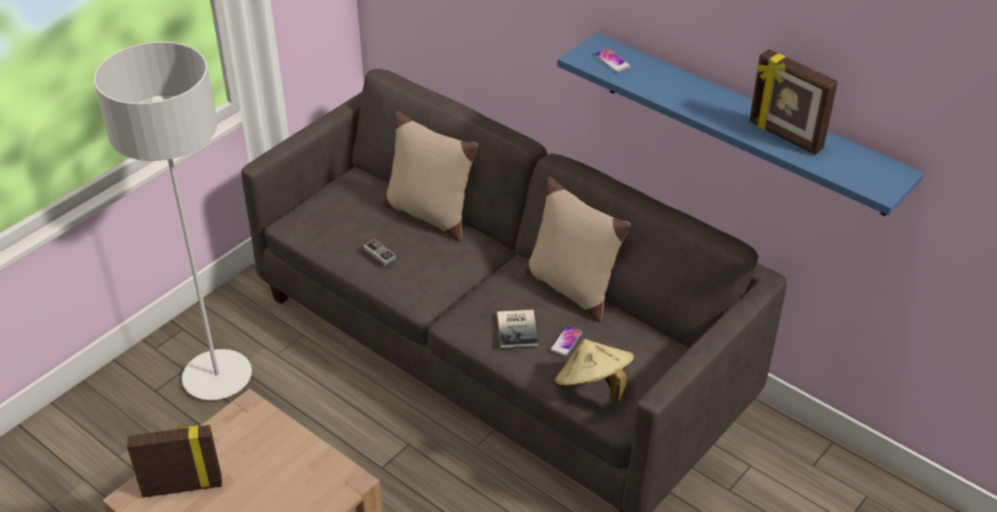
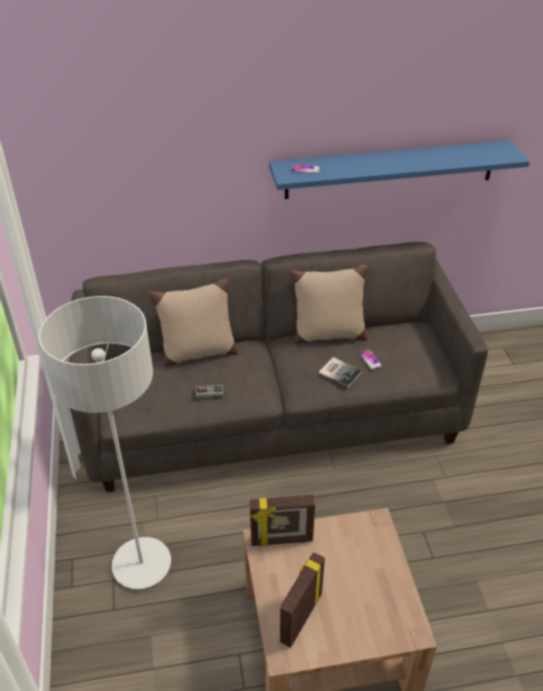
camera: 50 degrees left, 0 degrees up
(593, 387) = (415, 370): beige hat -> none
(784, 136) = (440, 157): picture frame -> picture frame (281, 540)

